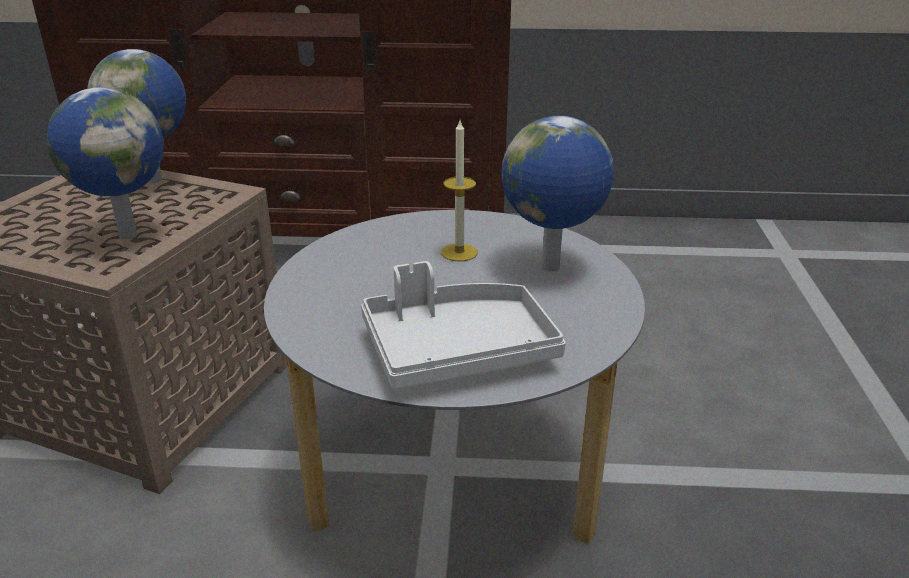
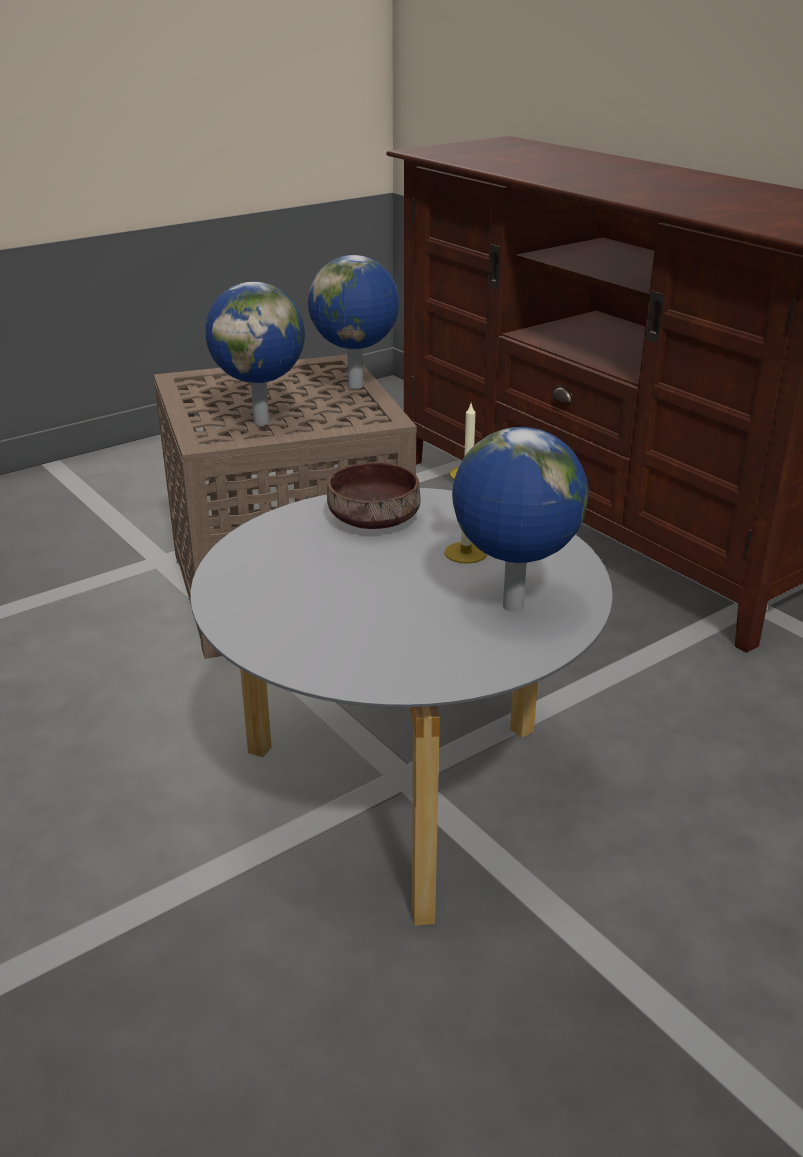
camera: 50 degrees right, 0 degrees up
(359, 262) = (375, 520): none -> brown bowl
(457, 351) = (301, 620): grey tray -> none

